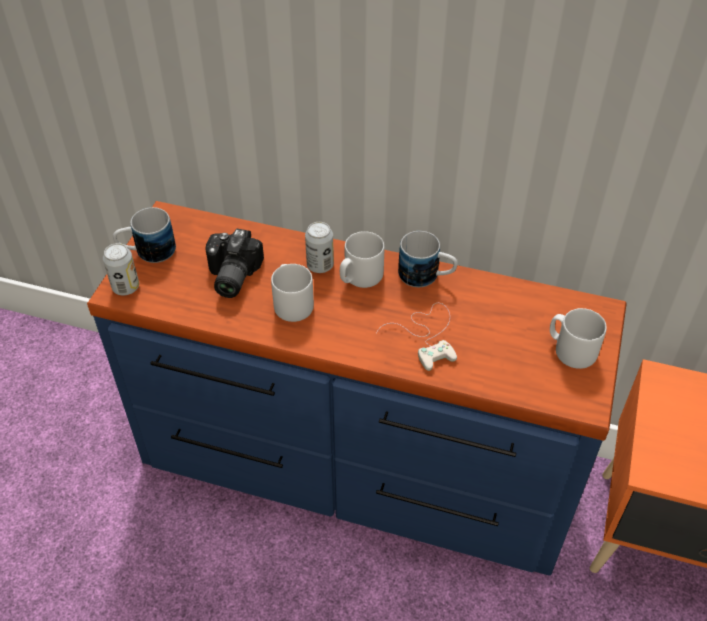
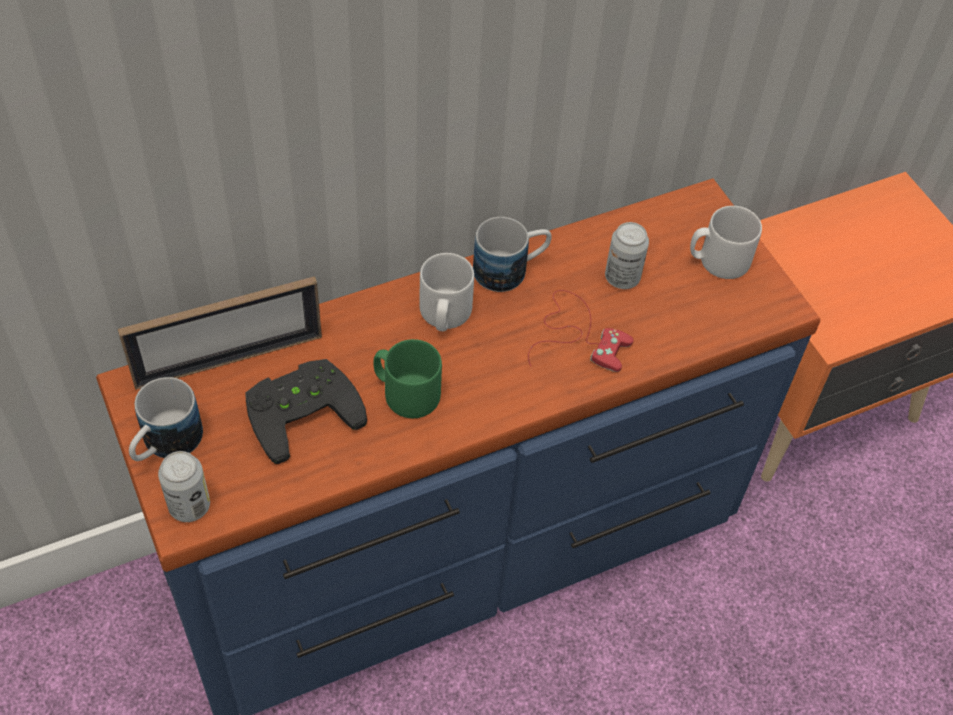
camera: 45 degrees left, 5 degrees up
(222, 231) = (229, 360): none -> picture frame
(230, 276) = (301, 408): camera -> black game controller
(292, 303) = (406, 393): grey mug -> green mug
(320, 265) = (388, 329): can -> can (622, 278)
(427, 335) = (578, 334): white game controller -> red game controller

